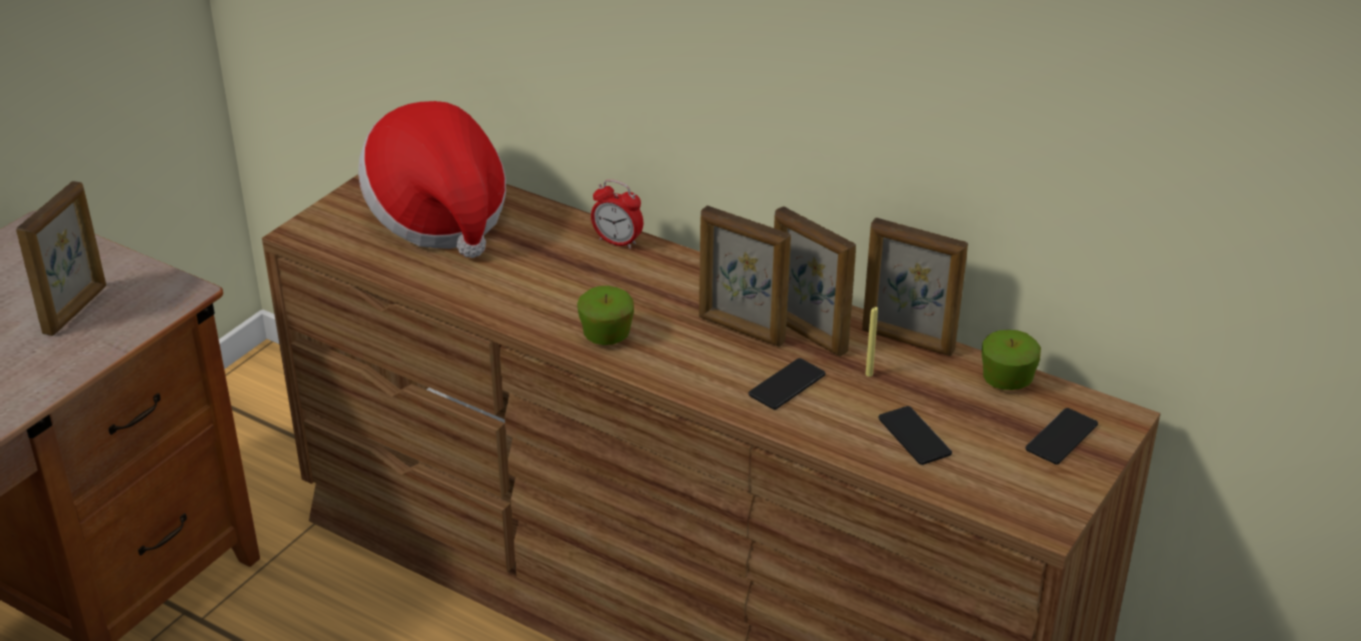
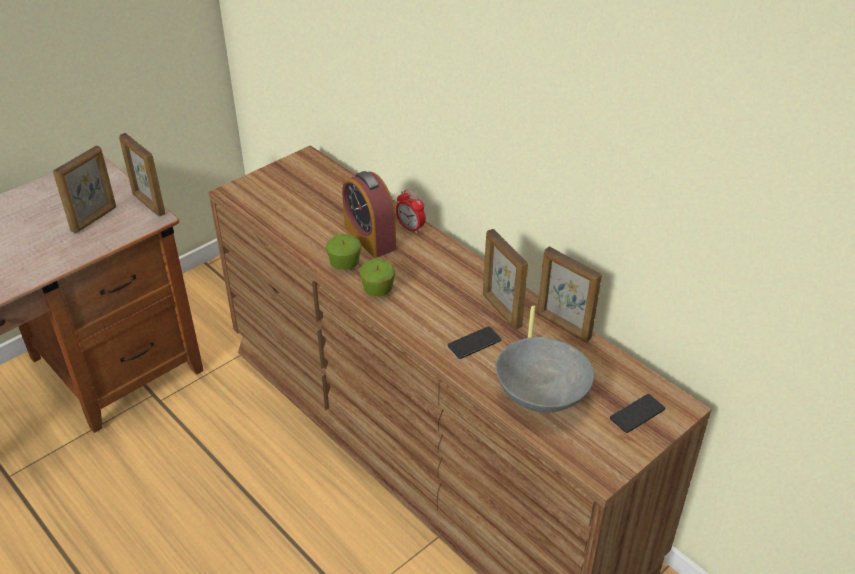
camera: 15 degrees right, 5 degrees up
(438, 217) = (312, 195): hat -> none
(560, 266) = (370, 238): none -> alarm clock
(741, 330) = (461, 300): picture frame -> picture frame (148, 204)
(914, 436) = (540, 394): phone -> grey bowl
(1006, 381) = (616, 366): apple -> apple (344, 264)

